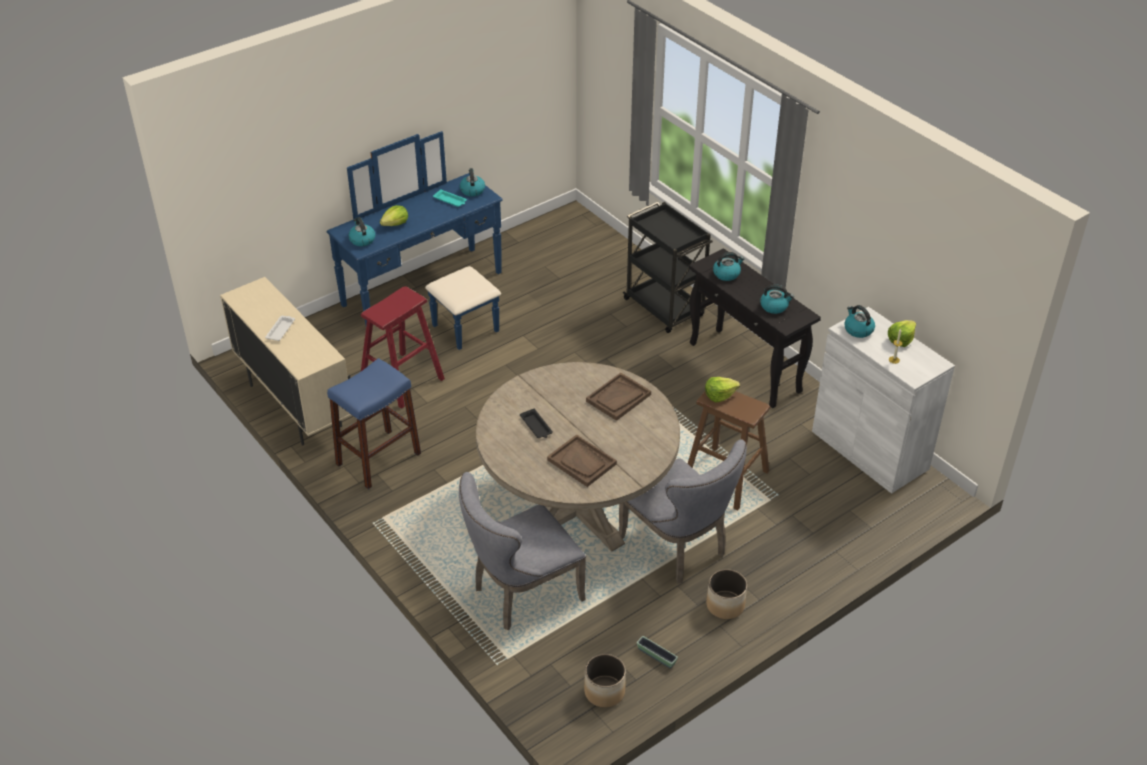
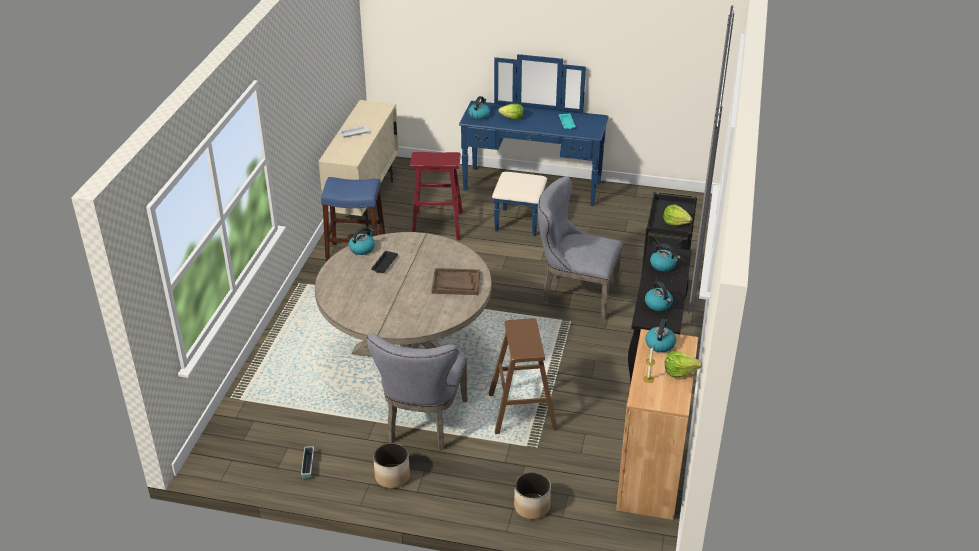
camera: 50 degrees right, 5 degrees down
(472, 190) = (590, 125): kettle -> kettle (362, 248)
(521, 595) = (302, 375): grey chair -> grey chair (574, 294)
(582, 462) = (371, 299): brown tray -> none
(605, 691) = (253, 458): planter -> planter (532, 506)
(719, 395) = (523, 327): lettuce -> lettuce (675, 222)
(869, 450) = (651, 473): white cabinet -> brown cabinet

